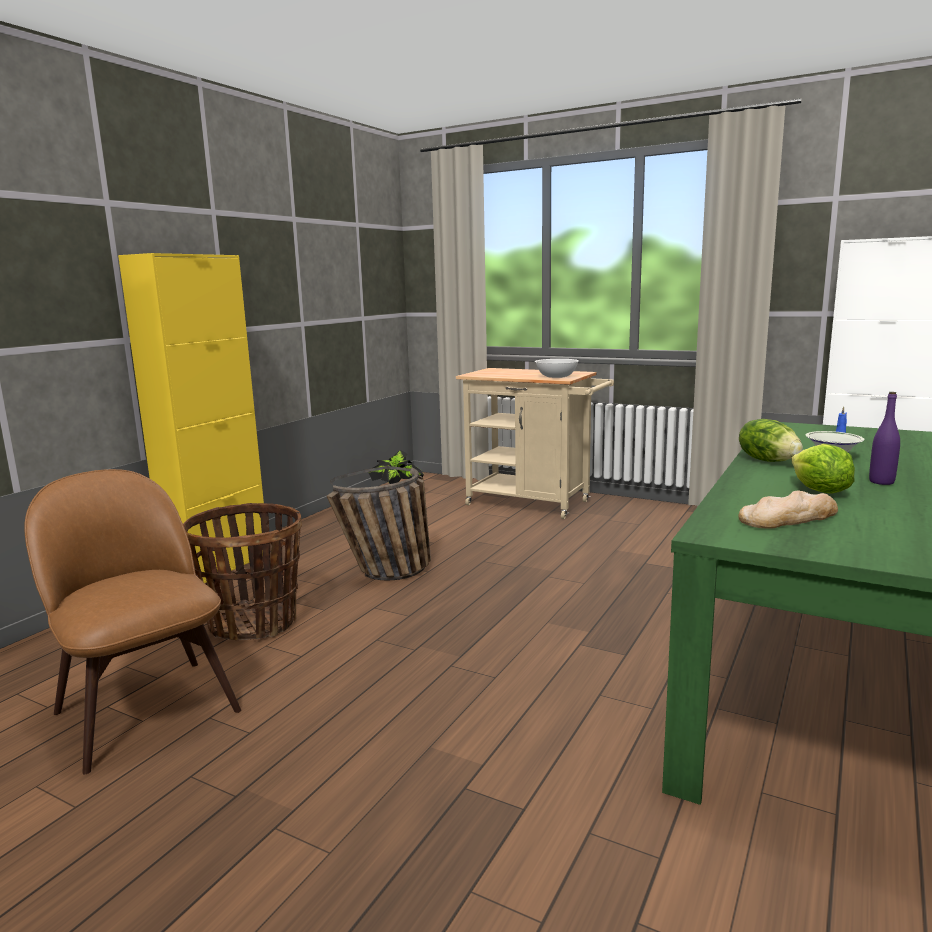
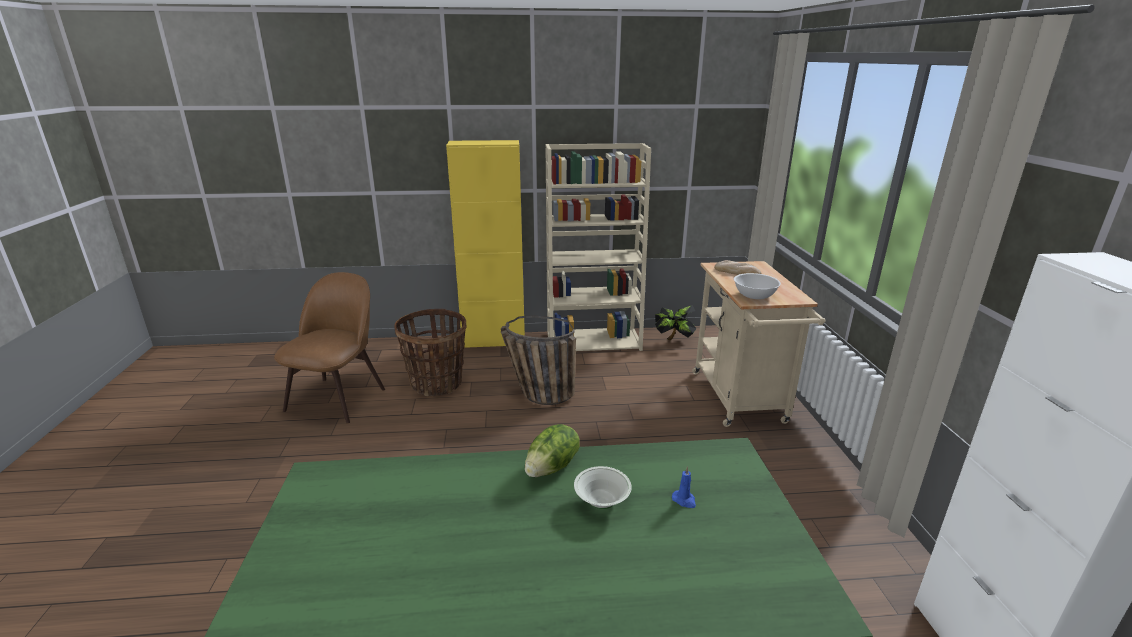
camera: 55 degrees right, 10 degrees up
(330, 522) = (594, 341): none -> beige bookcase
(788, 517) = (364, 503): bread -> bread (737, 272)
(819, 491) = (453, 509): lettuce -> none
(881, 482) = (512, 544): purple bottle -> none

